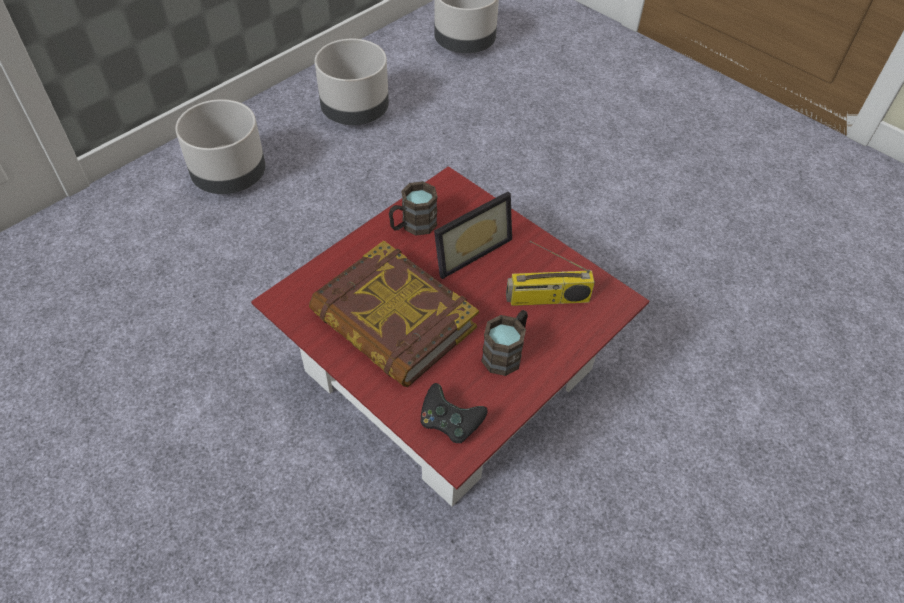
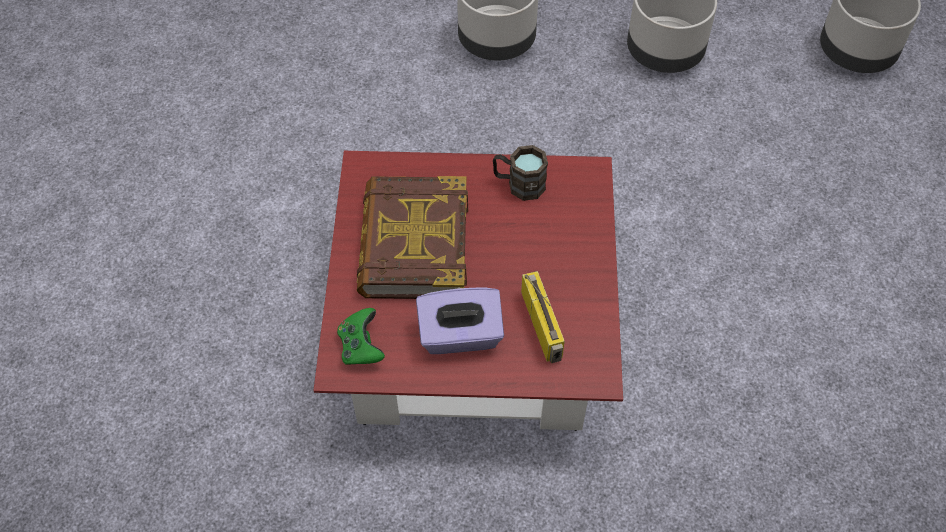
camera: 50 degrees right, 5 degrees up
(449, 423) = (361, 346): black game controller -> green game controller
(467, 249) = (535, 236): picture frame -> none
(506, 352) = (460, 336): brown mug -> purple tissue box
(547, 299) = (543, 326): radio -> radio turned 150 degrees counterclockwise

